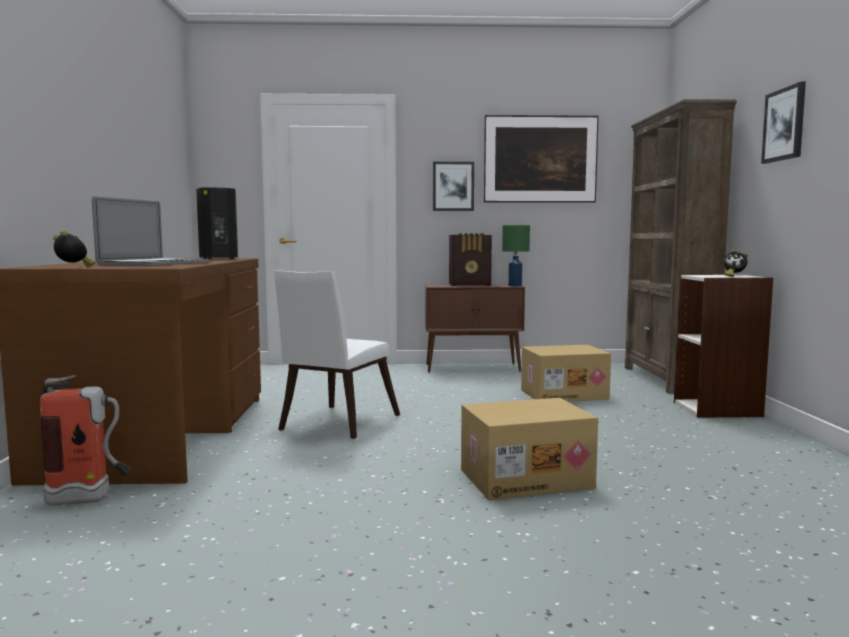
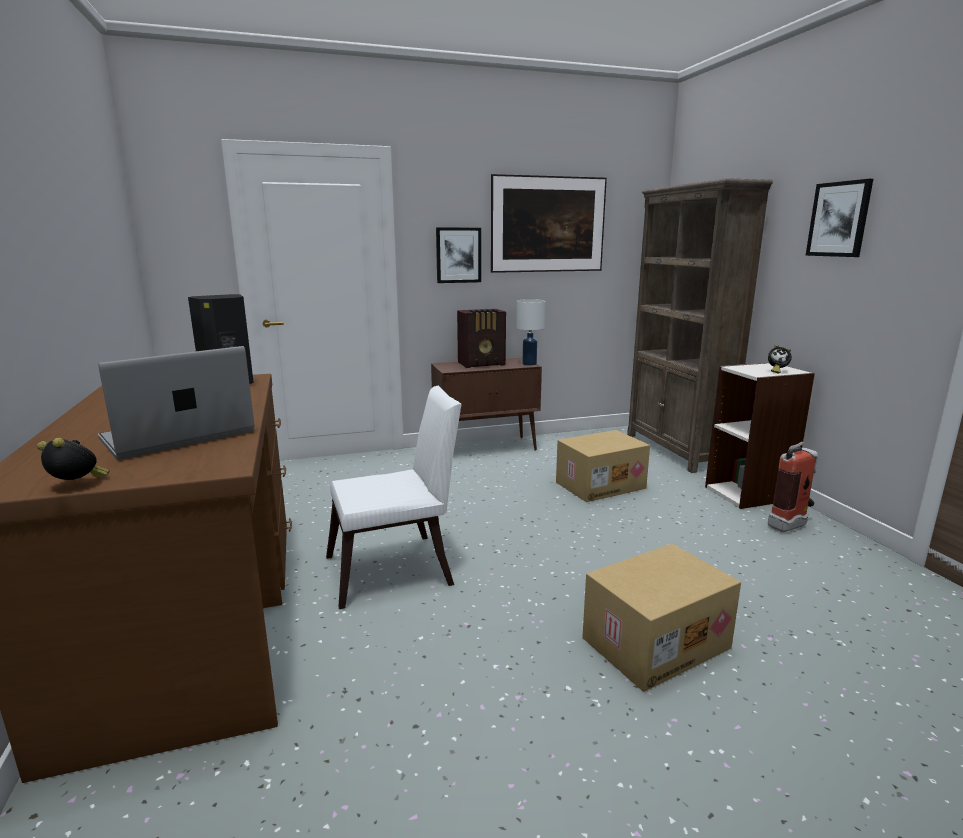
camera: 15 degrees left, 10 degrees up
(90, 499) = (160, 793): fire extinguisher -> fire extinguisher (791, 524)
(155, 263) = (178, 435): laptop -> laptop turned 135 degrees counterclockwise
(335, 424) = (397, 570): white chair -> white chair turned 120 degrees counterclockwise
(515, 285) = (529, 364): green table lamp -> white table lamp

